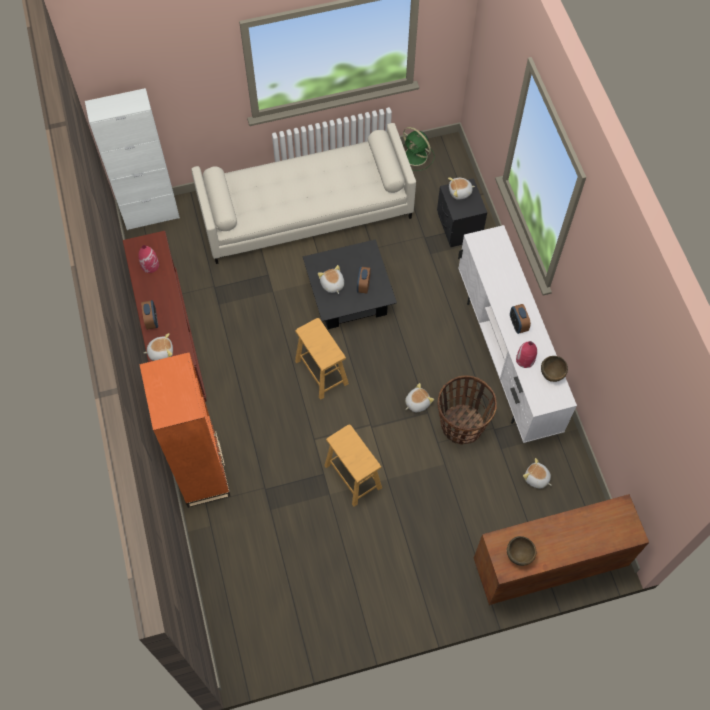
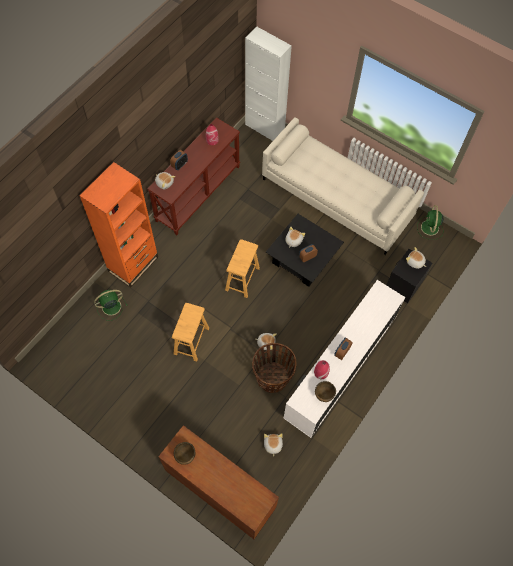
camera: 50 degrees right, 0 degrees up
(237, 535) = (110, 307): none -> green fan

